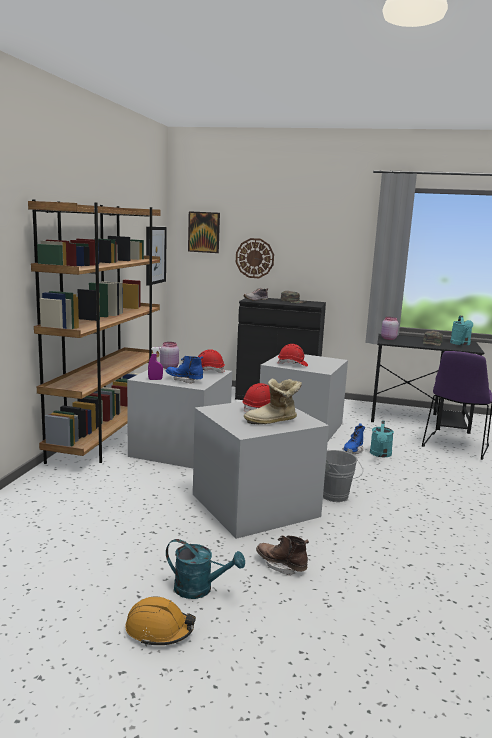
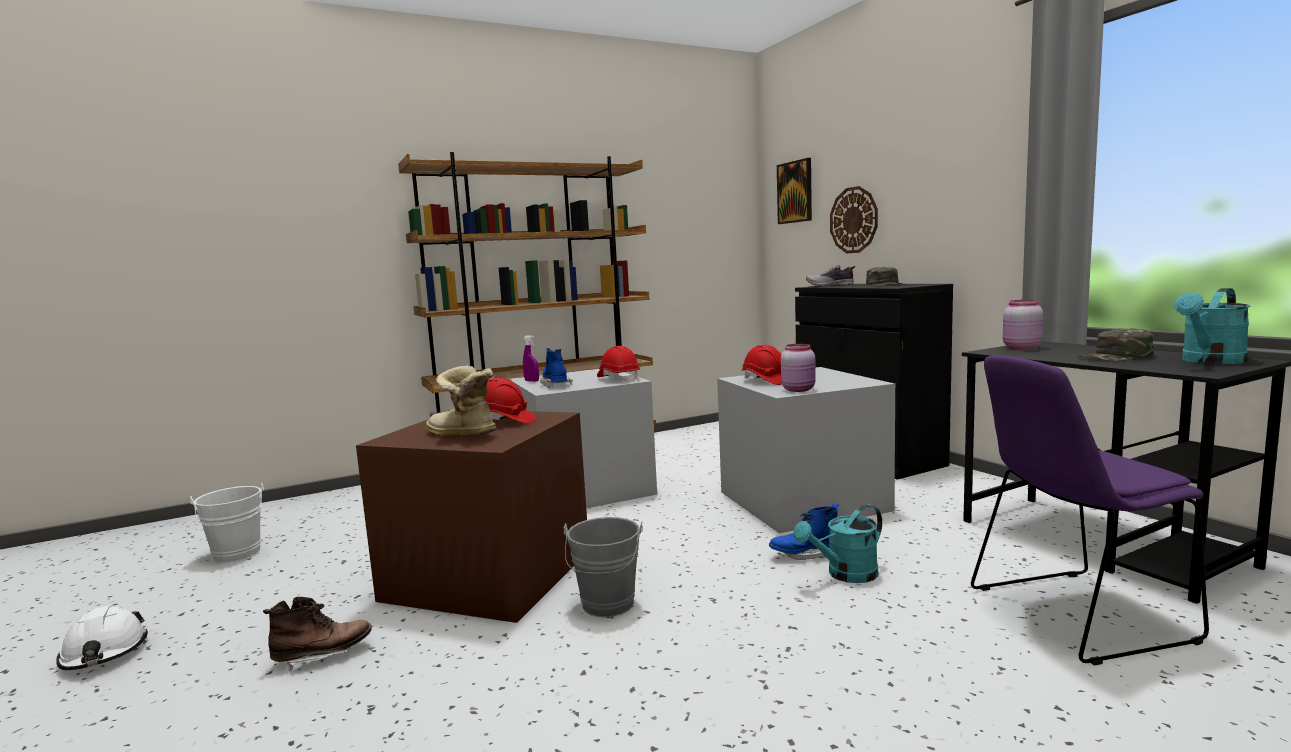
camera: 50 degrees right, 5 degrees down
(59, 561) = (237, 555): none -> white bucket
(155, 255) = (722, 233): picture -> none
(159, 630) = (104, 653): orange hard hat -> white hard hat
(169, 367) = (593, 372): pink jar -> pink jar (799, 389)
(200, 589) = (217, 635): turquoise watering can -> none
(252, 505) = (488, 573): grey storage box -> brown storage box
(281, 566) = (323, 655): brown boot -> brown boot turned 75 degrees clockwise

